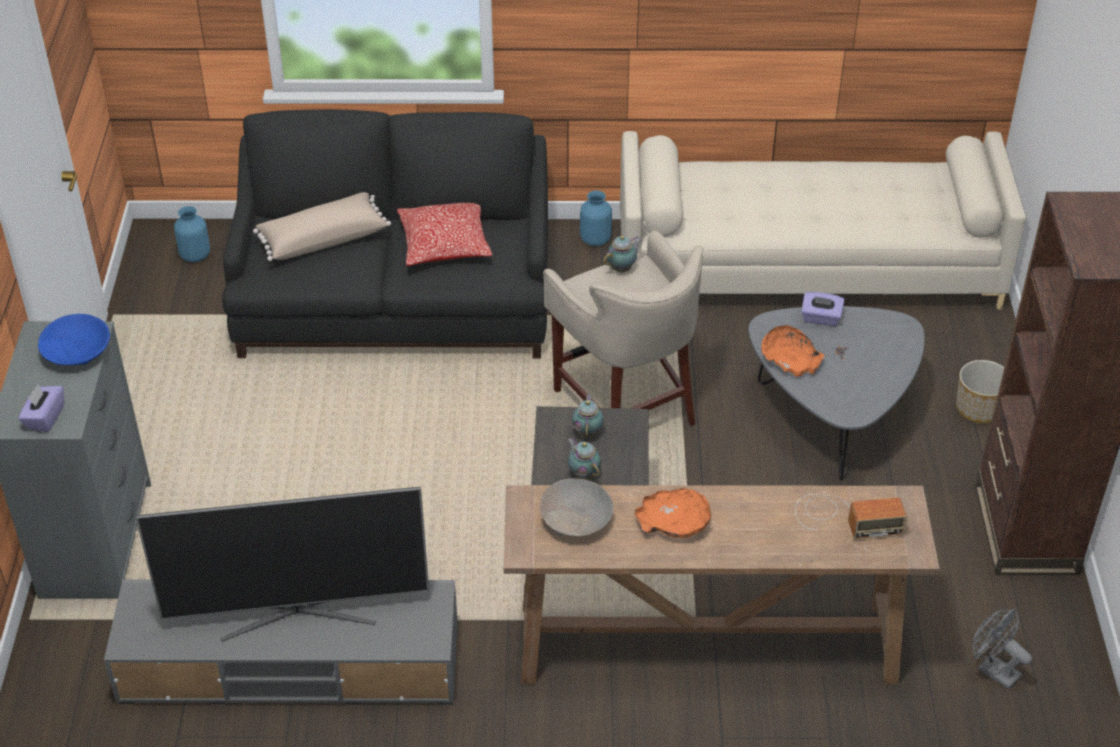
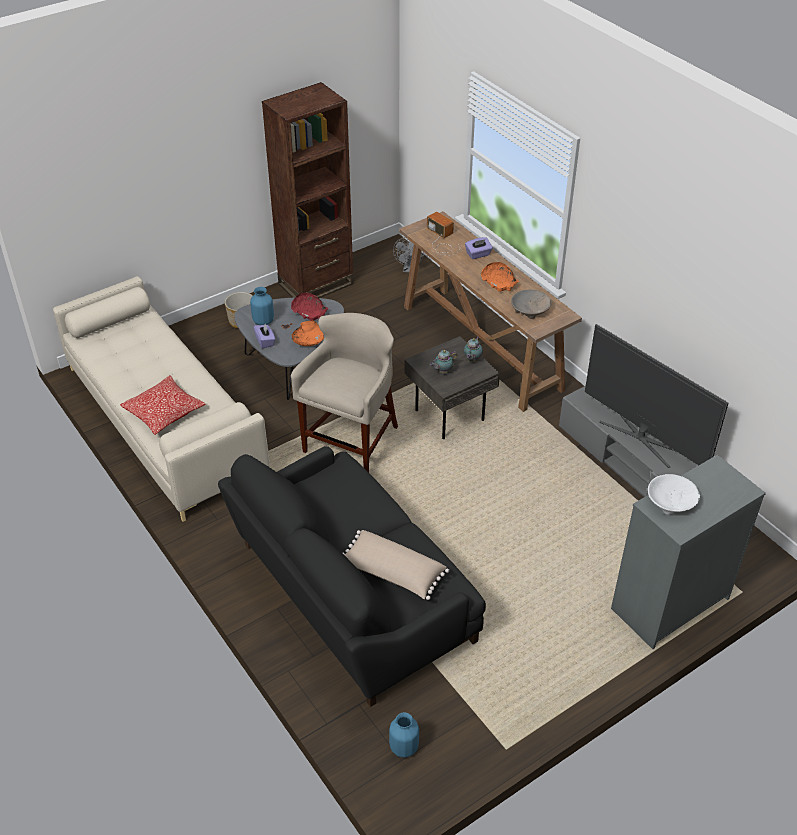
camera: 125 degrees left, 0 degrees up
(44, 418) = (725, 478): purple tissue box -> purple tissue box (478, 254)
(78, 351) = (670, 501): blue bowl -> white bowl
(444, 244) = (344, 508): pillow -> pillow (164, 412)
(595, 239) = (208, 527): blue vase -> blue vase (263, 321)
(622, 268) = (326, 384): teapot -> none
(855, 386) = (309, 312): none -> red bowl

